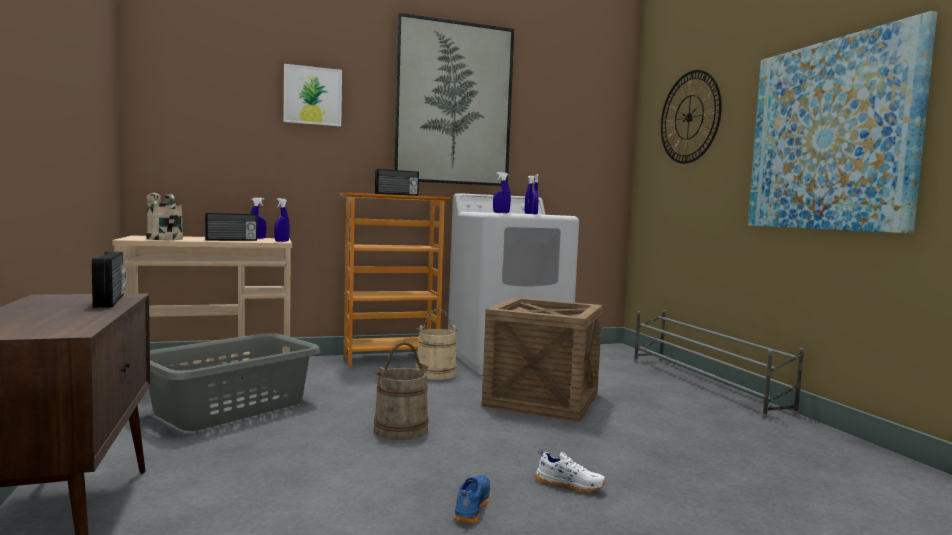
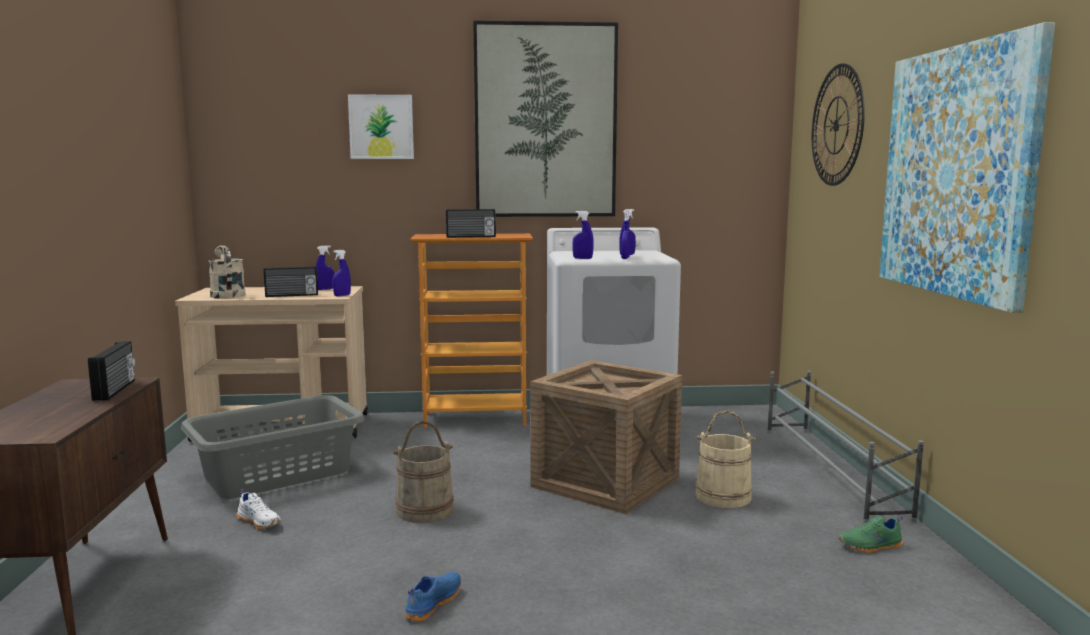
camera: 15 degrees right, 5 degrees up
(436, 374) = (511, 441): beige bucket -> beige bucket (723, 496)
(570, 484) = (551, 589): white shoe -> white shoe (260, 522)
(785, 433) = (871, 546): none -> green shoe

